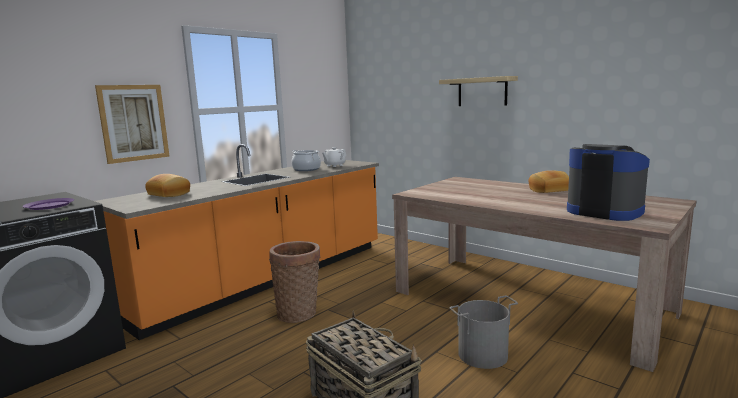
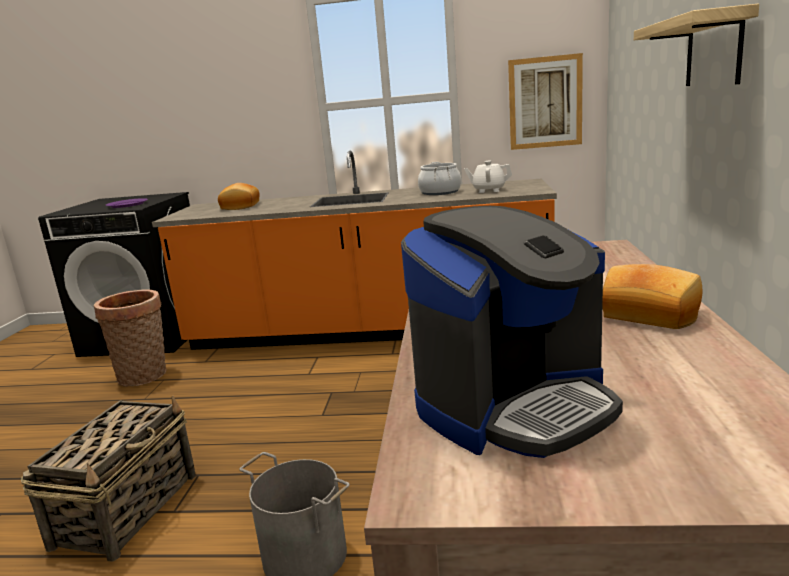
camera: 55 degrees right, 5 degrees up
(134, 123) = (251, 122): picture -> picture (545, 102)
(299, 313) = (305, 383): basket -> basket (145, 376)
(604, 211) = (514, 405): coffee machine -> coffee machine turned 45 degrees clockwise

